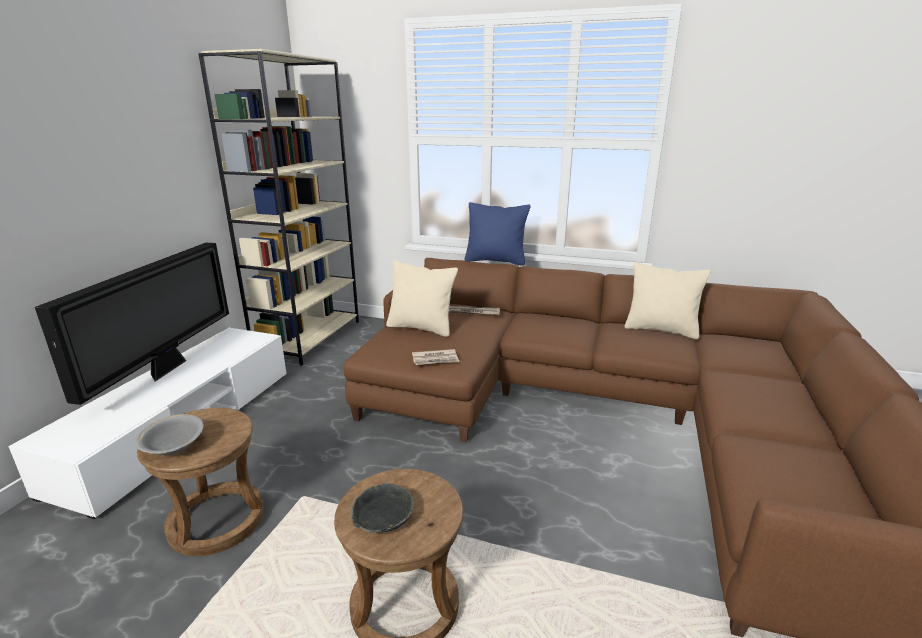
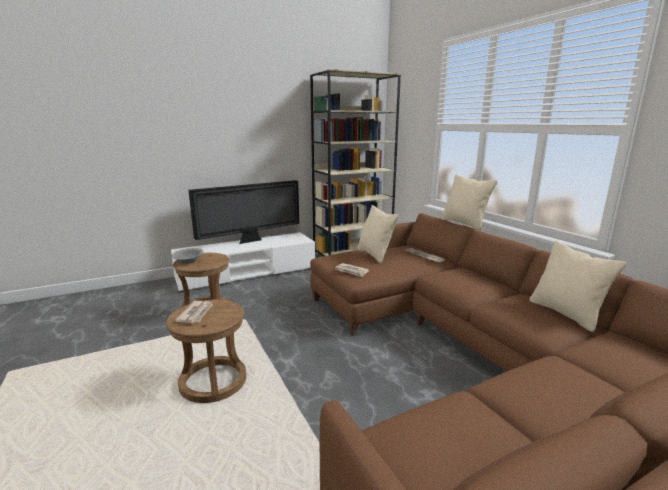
camera: 45 degrees right, 5 degrees down
(382, 516) = (196, 313): grey bowl -> newspaper
(495, 261) = (464, 223): blue pillow -> beige pillow

